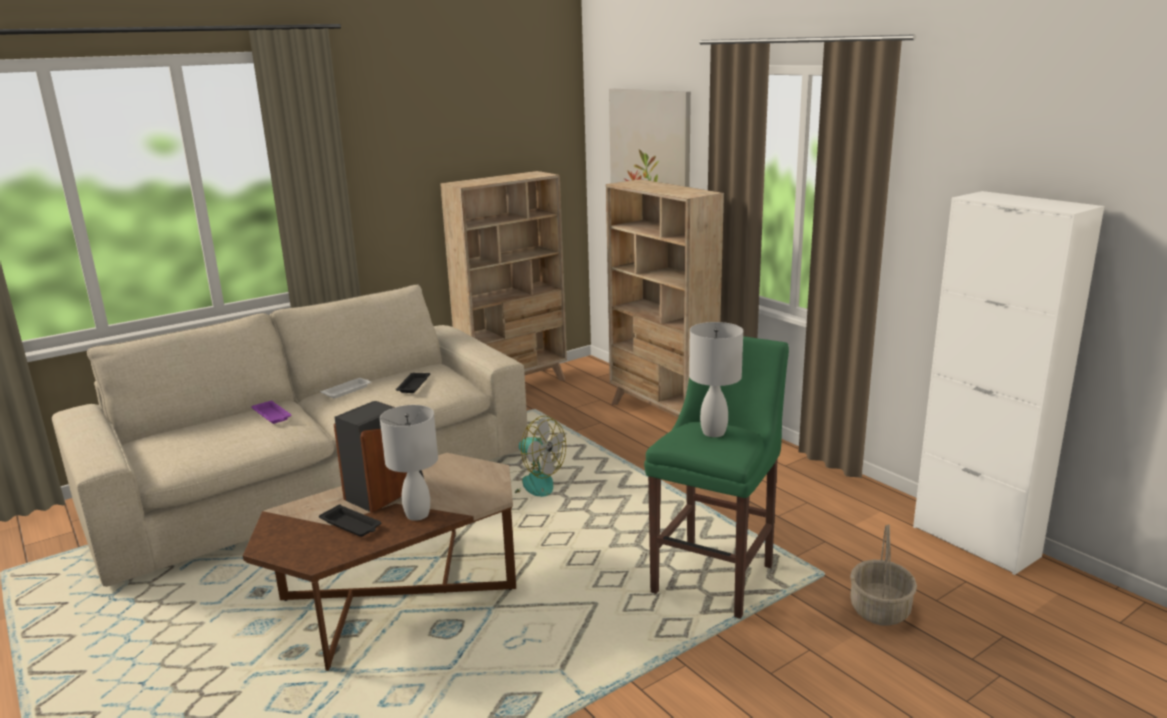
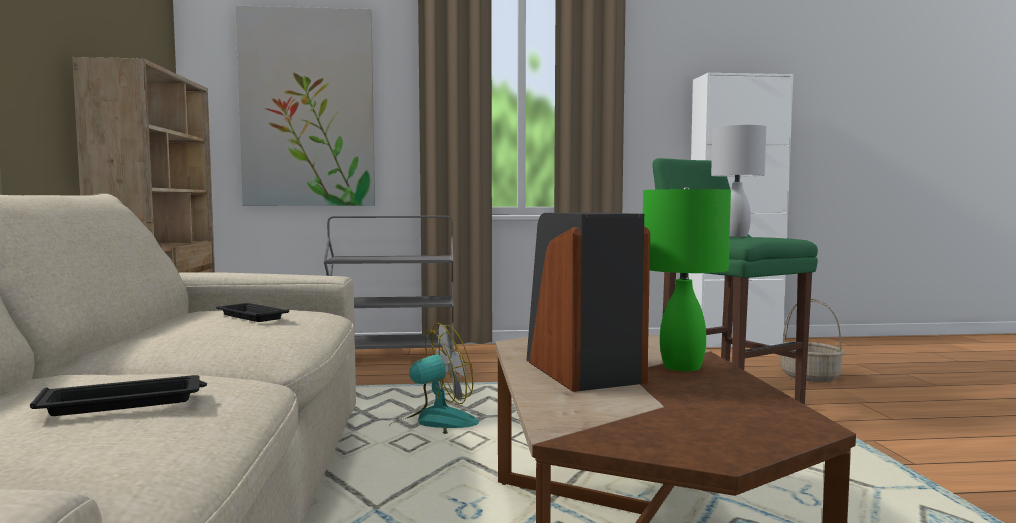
camera: 60 degrees left, 15 degrees down
(272, 415) = (104, 379): purple tray -> none
(347, 390) = (158, 336): white tray -> none
(351, 525) = (680, 396): black tray -> black tray (126, 403)
(417, 514) = (680, 367): white table lamp -> green table lamp
(661, 415) = (392, 357): beige bookcase -> grey cart

